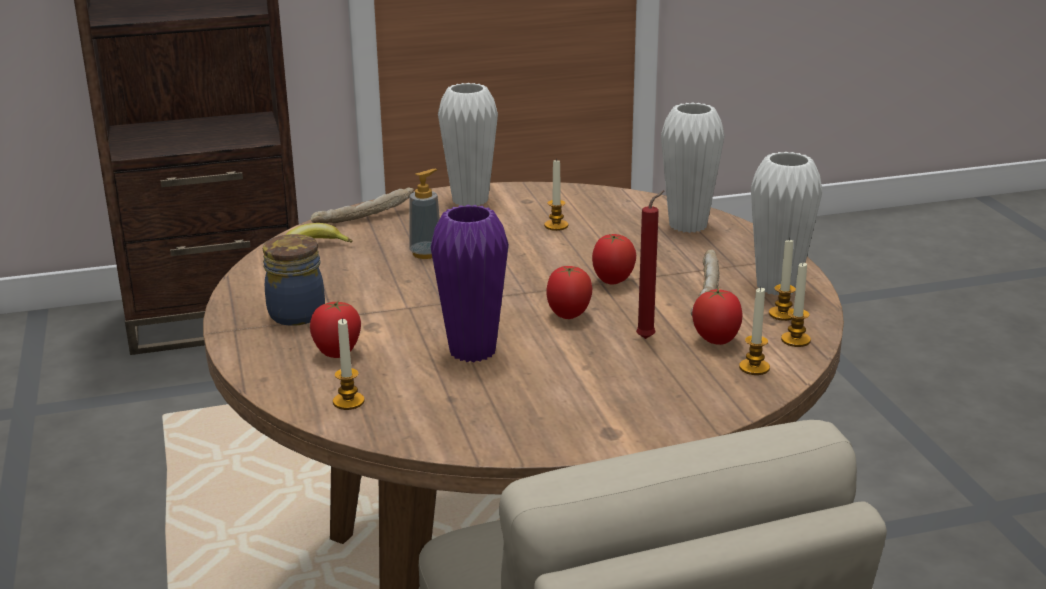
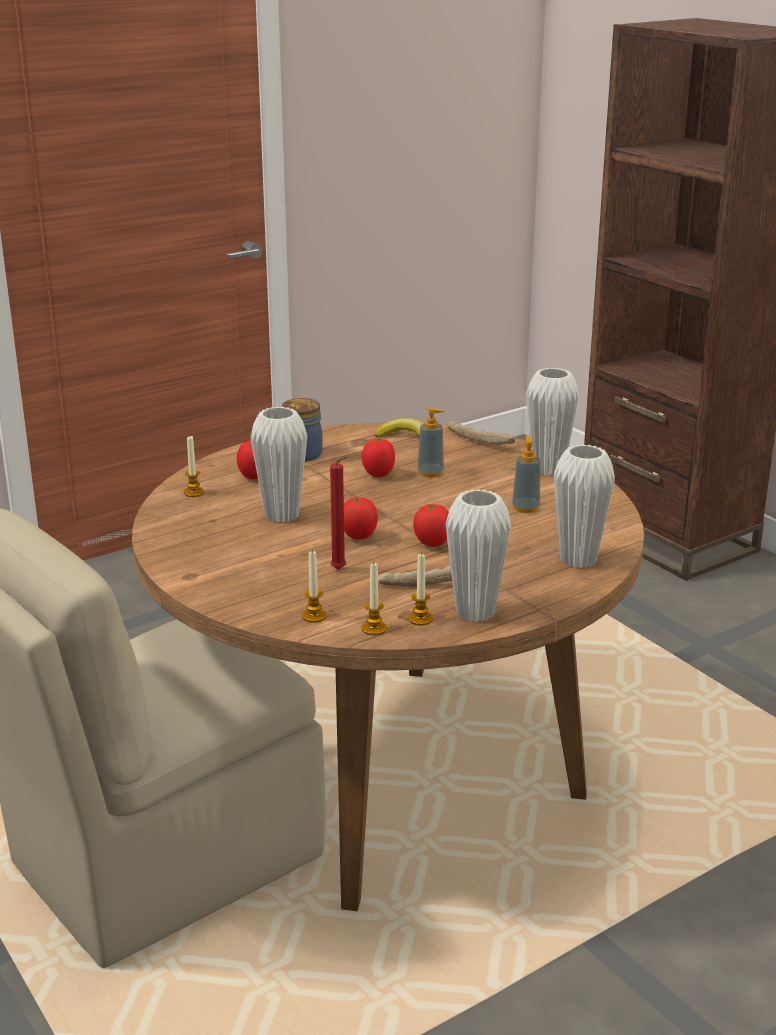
camera: 70 degrees right, 0 degrees up
(472, 351) = (282, 515): purple vase -> white vase
(556, 226) = (525, 508): candle -> soap dispenser
(716, 341) = (351, 597): tomato -> tomato (378, 475)

